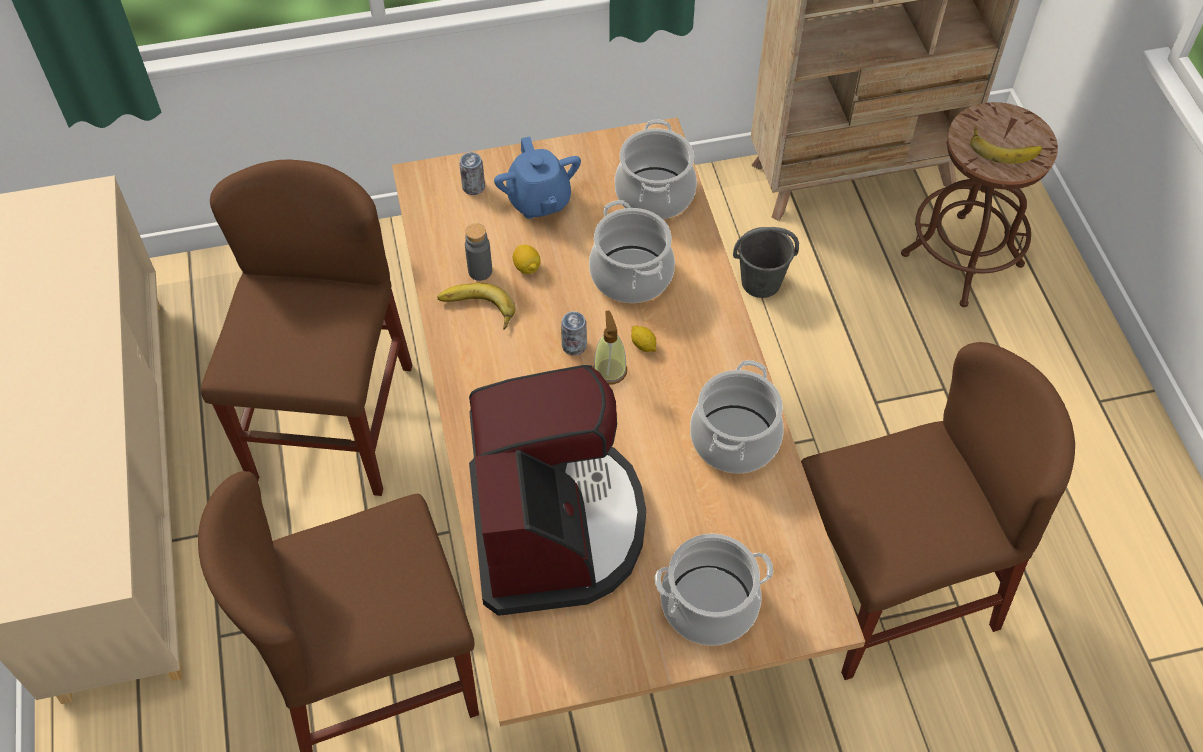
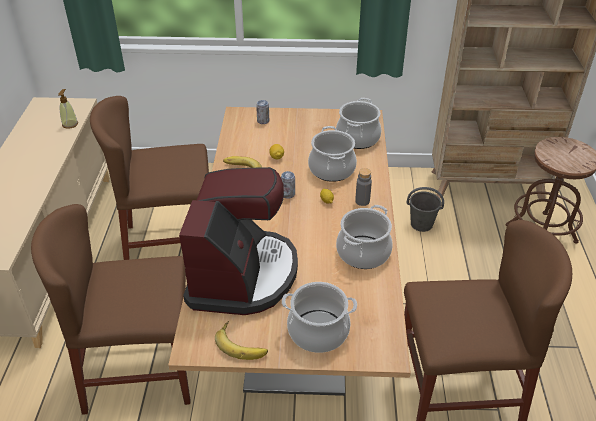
camera: 15 degrees right, 15 degrees down
(332, 423) = (170, 245): brown chair -> brown chair turned 120 degrees counterclockwise
(480, 271) = (251, 155): grey bottle -> grey bottle (362, 201)
(539, 200) = (294, 131): blue teapot -> none
(610, 370) = (303, 208): soap dispenser -> soap dispenser (70, 124)
(1004, 147) = (567, 157): banana -> banana (242, 343)

